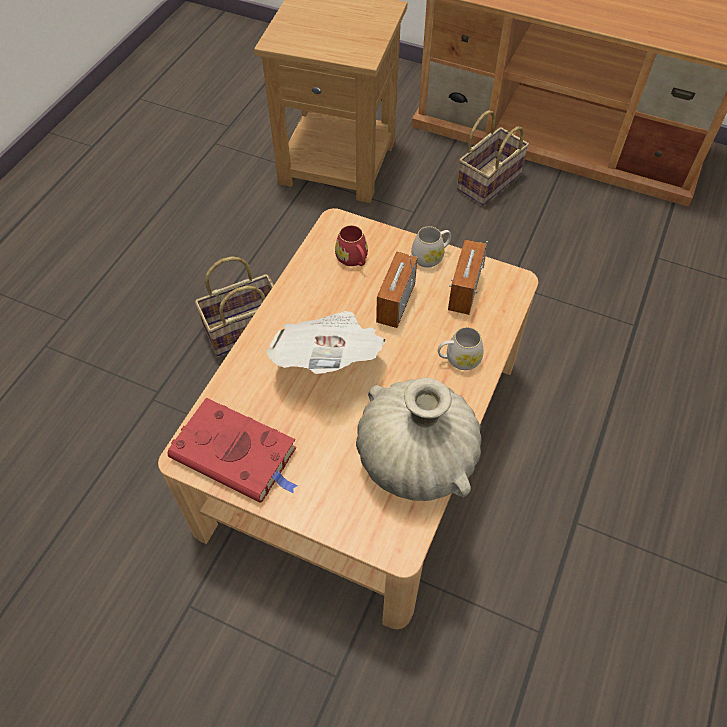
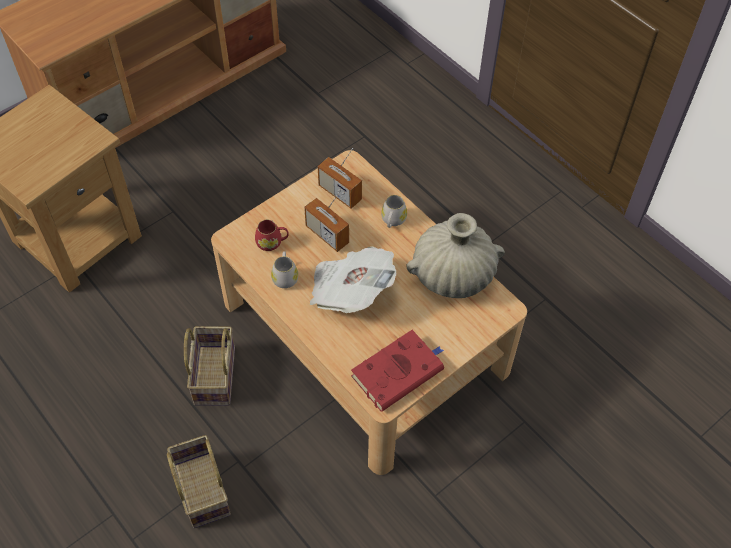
camera: 65 degrees left, 0 degrees up
(431, 256) = (298, 197): white mug -> white mug (285, 276)
(489, 180) = (175, 148): basket -> basket (200, 489)

